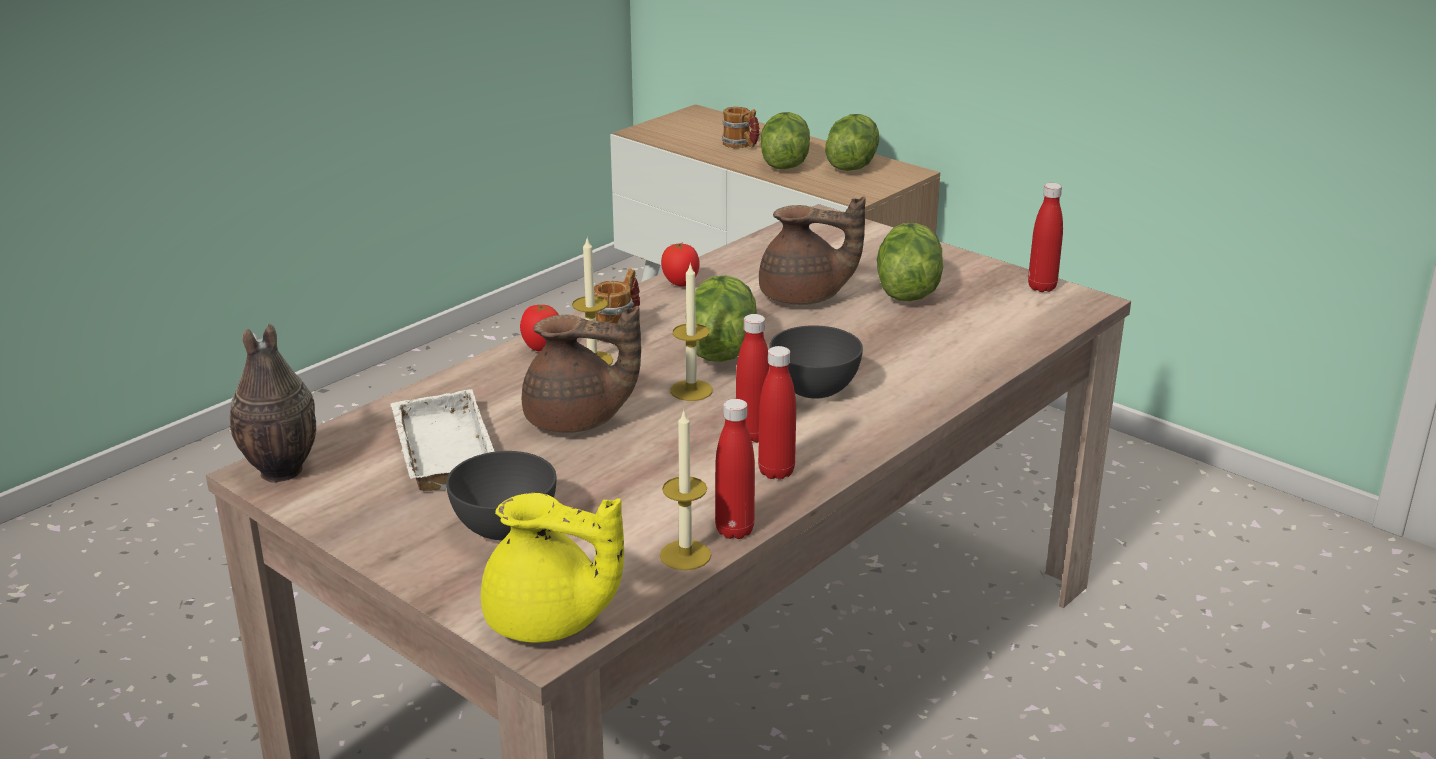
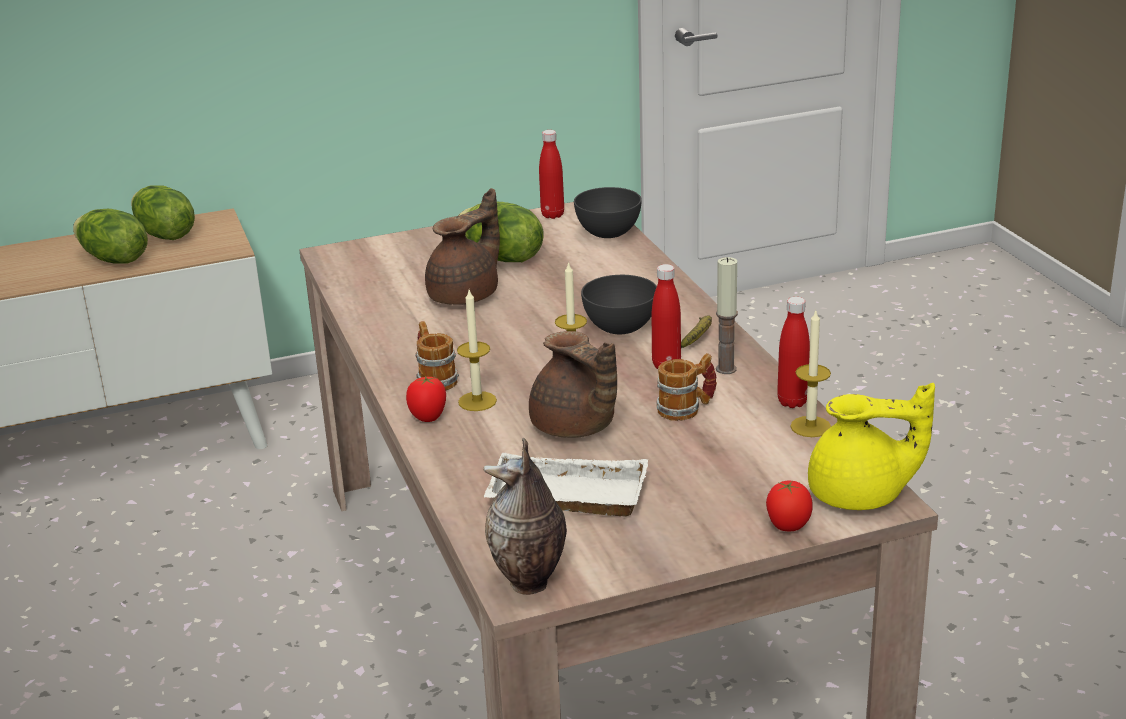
camera: 60 degrees left, 0 degrees up
(505, 528) = (717, 489): grey bowl -> grey bowl (609, 233)
(548, 622) = (860, 496): yellow teapot -> yellow teapot turned 45 degrees clockwise
(577, 421) = (574, 428): brown teapot -> brown teapot turned 105 degrees clockwise
(681, 284) = (380, 336): tomato -> tomato (787, 527)
(720, 348) = (515, 346): lettuce -> none
(741, 145) = (41, 266): mug -> mug (686, 409)
(776, 472) = (726, 369): red bottle -> candle
(836, 438) = (698, 337): none -> banana

